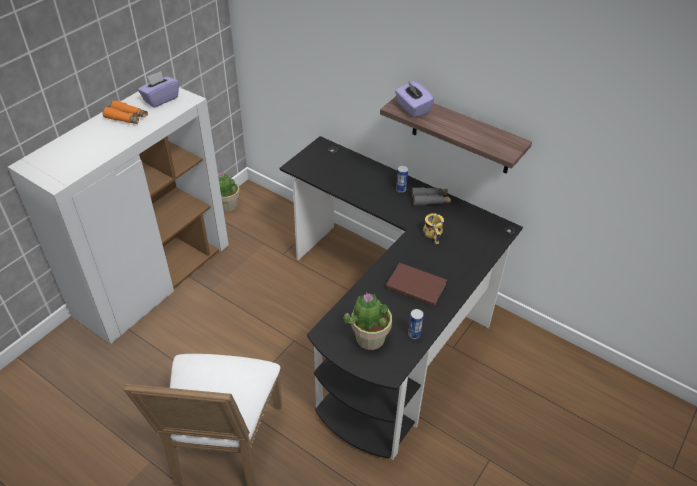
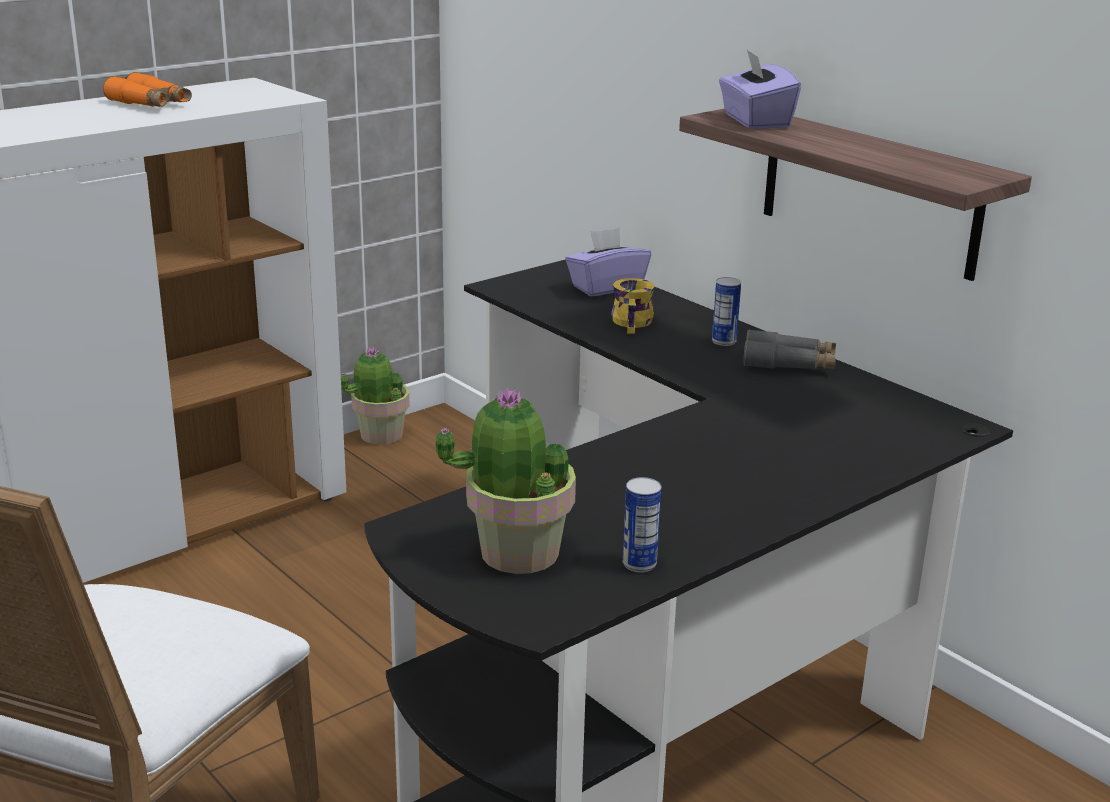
camera: 15 degrees right, 20 degrees down
(161, 99) = (235, 93): purple tissue box -> purple tissue box (606, 287)
(416, 285) = (687, 483): brown book -> none
(434, 234) = (775, 413): yellow mug -> yellow mug (635, 323)

